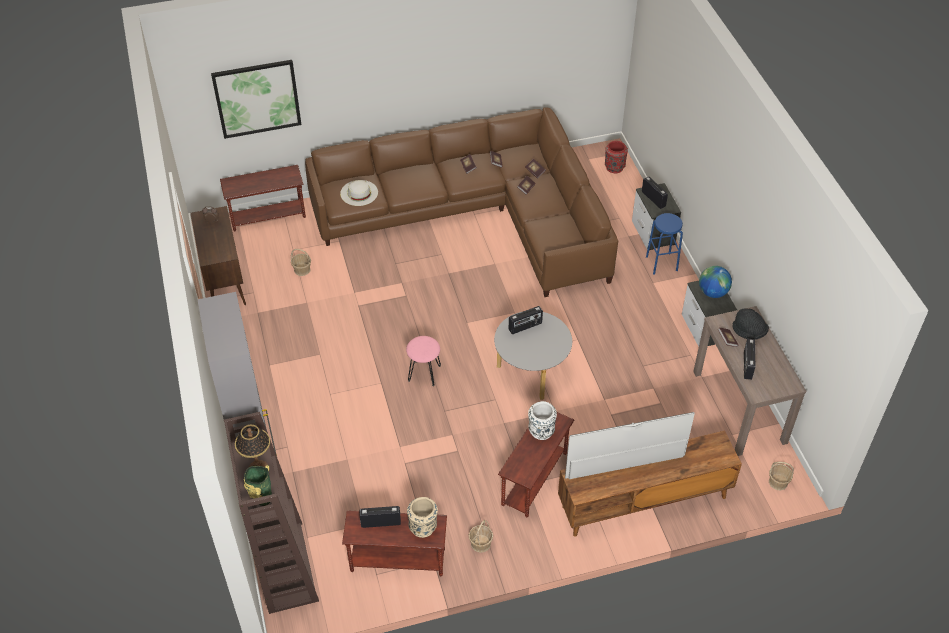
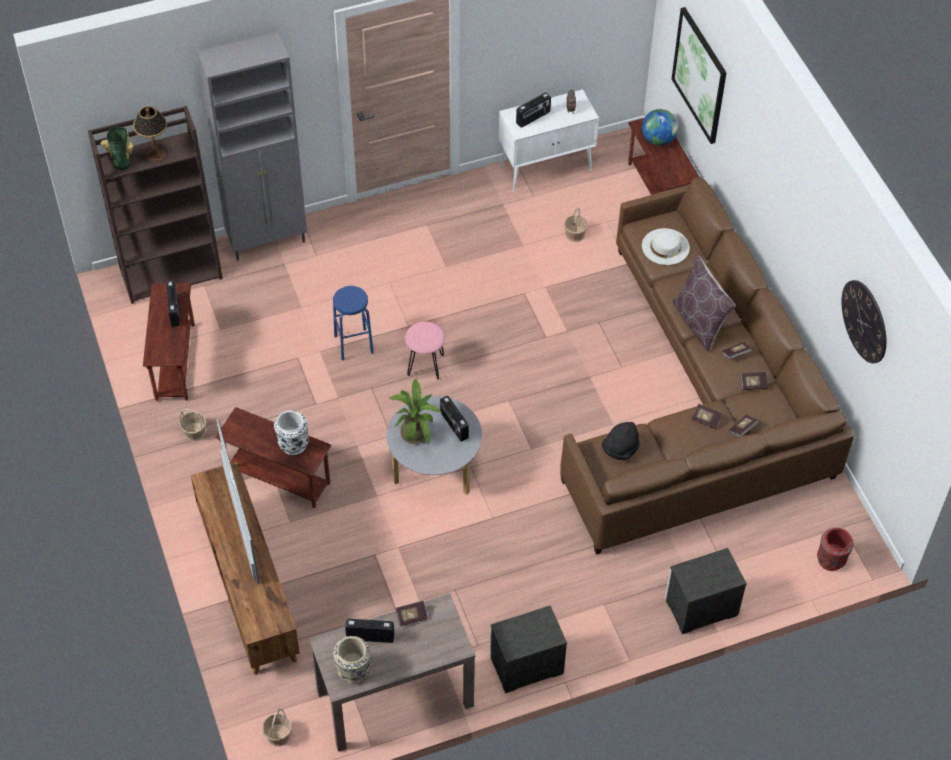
camera: 85 degrees right, 5 degrees up
(224, 281) = (546, 168): brown cabinet -> white cabinet
(423, 527) = (168, 346): beige vase -> beige vase (353, 670)
(436, 183) = (699, 323): none -> brown pillow
(527, 39) = (864, 321): none -> wall clock
(529, 351) = (415, 431): none -> potted plant
(653, 199) = (709, 569): radio -> radio (533, 118)
(661, 263) = (641, 616): blue stool -> blue stool (353, 344)
(712, 292) = (535, 634): globe -> globe (658, 140)
(749, 332) = (427, 643): black hat -> black hat (620, 449)

